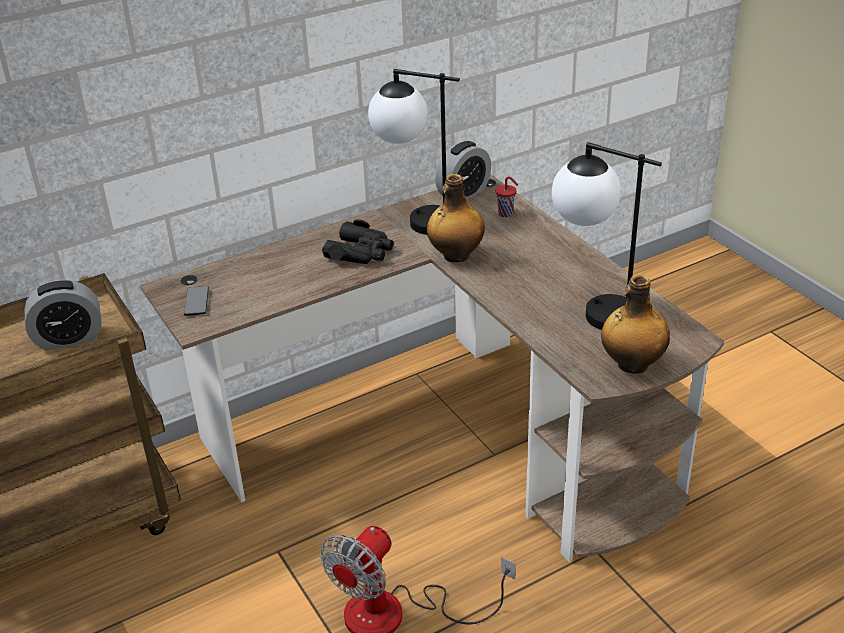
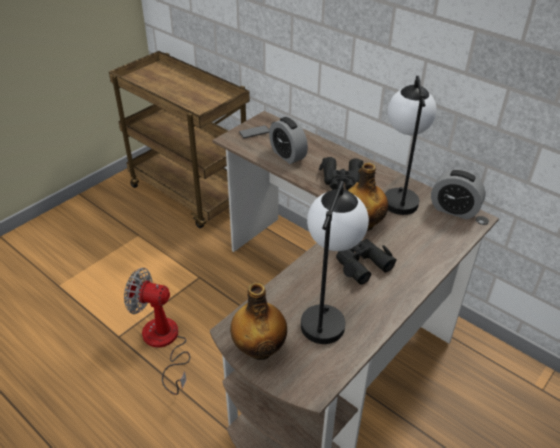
camera: 70 degrees right, 5 degrees up
(69, 338) = (198, 102): alarm clock -> alarm clock (287, 155)
(506, 214) = (440, 239): red cup -> none
(522, 272) = (360, 263): none -> black binoculars

